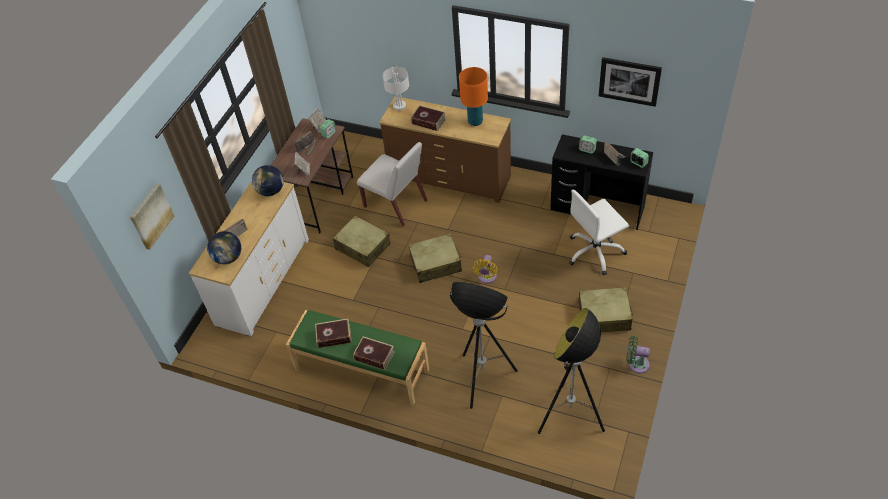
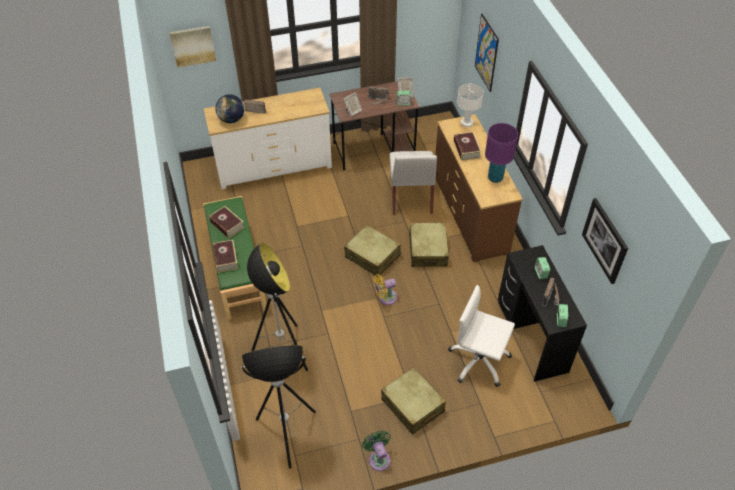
camera: 50 degrees right, 0 degrees up
(271, 191) = (311, 104): globe -> none
(362, 247) = (351, 202): beige suitcase -> beige suitcase (428, 250)
(372, 39) = (486, 53): none -> picture
(475, 121) = (495, 178): orange table lamp -> purple table lamp

